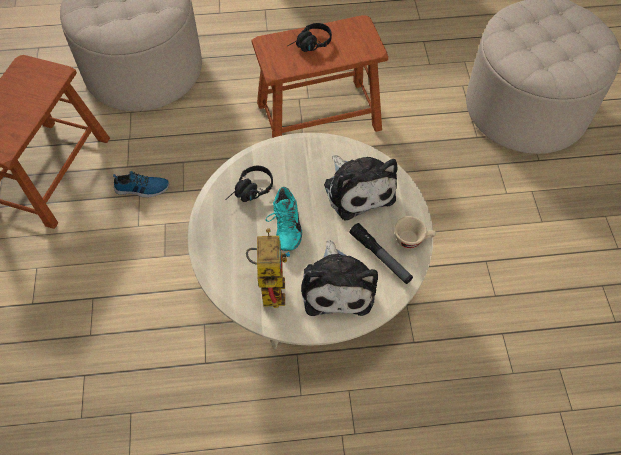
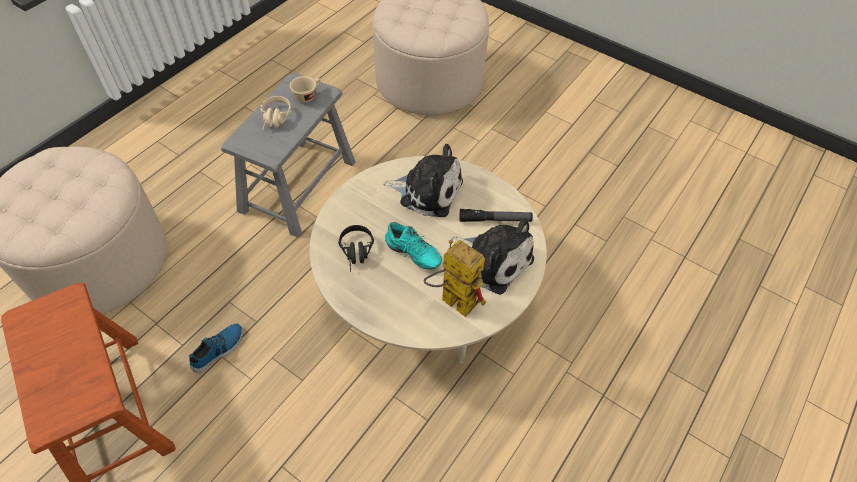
camera: 50 degrees left, 5 degrees down
(309, 45) = (275, 120): black headphones -> beige headphones
(318, 116) = (298, 186): brown stool -> grey stool
(412, 239) = (499, 193): beige cup -> beige cup (307, 95)

